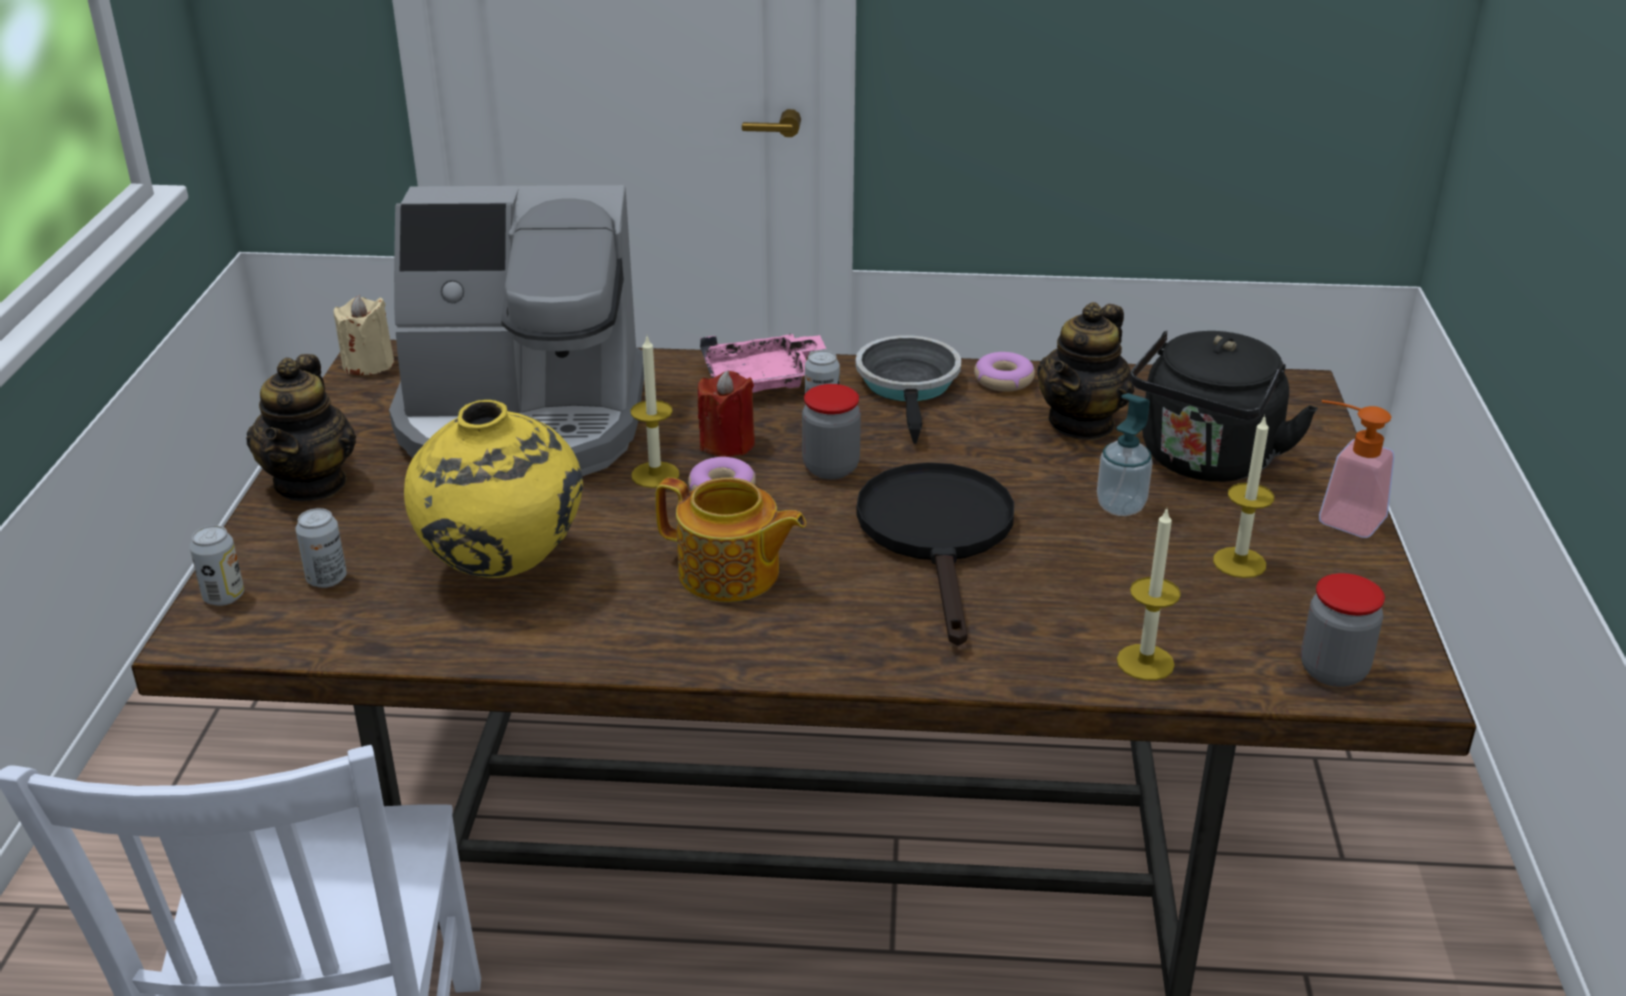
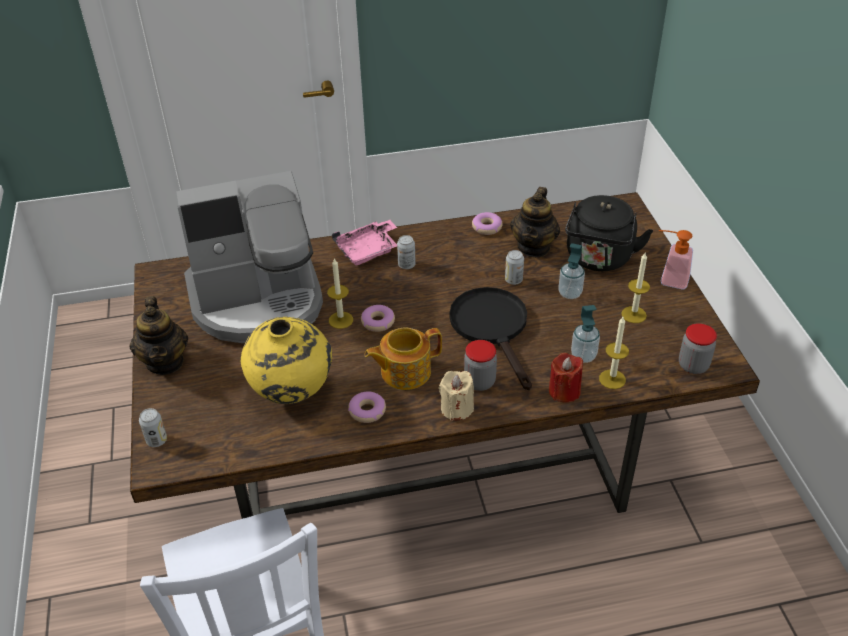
camera: 15 degrees left, 10 degrees up
(326, 579) = (204, 418): can -> can (513, 280)
(368, 364) = (155, 279): beige candle -> beige candle (456, 408)
(626, 624) = (367, 411): none -> donut
(727, 444) = (368, 293): red candle -> red candle (564, 391)
(730, 574) = (404, 371): teapot -> teapot turned 150 degrees clockwise
(831, 468) = (425, 298): jar -> jar (479, 382)
(909, 386) = (442, 240): frying pan -> none
(1102, 612) = (583, 356): none -> soap dispenser

